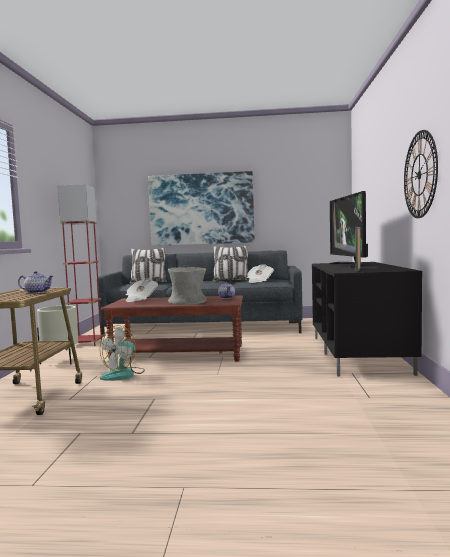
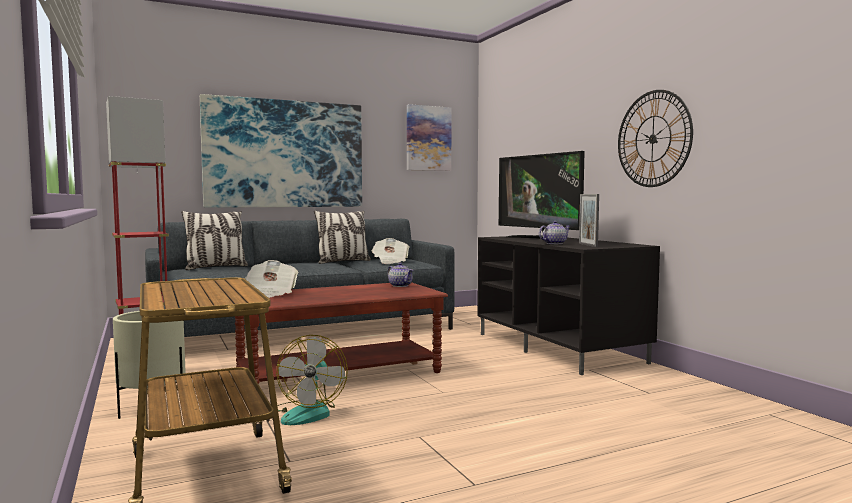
camera: 30 degrees left, 0 degrees up
(37, 292) = (212, 287): teapot -> teapot (554, 243)
(187, 302) = (365, 294): grey vase -> none
(307, 189) = (428, 138): none -> picture

